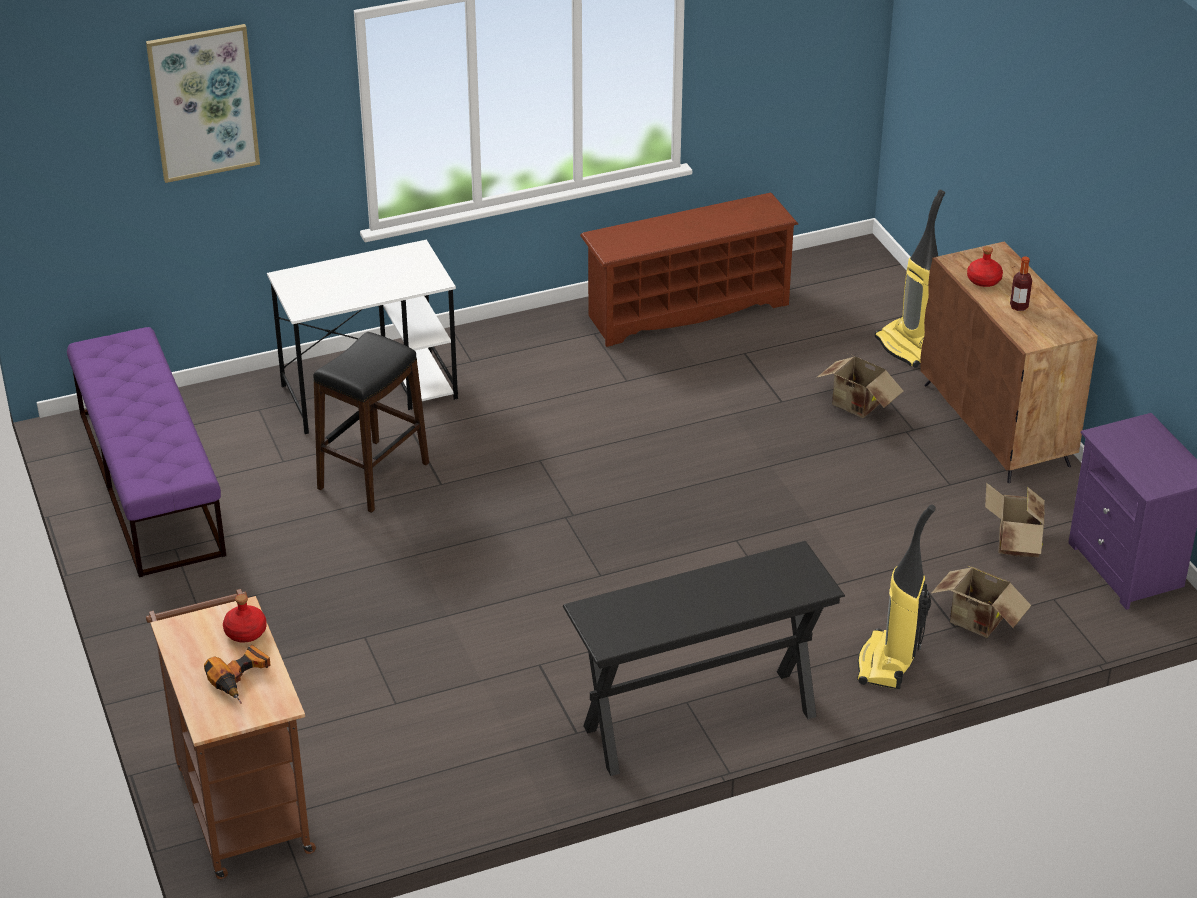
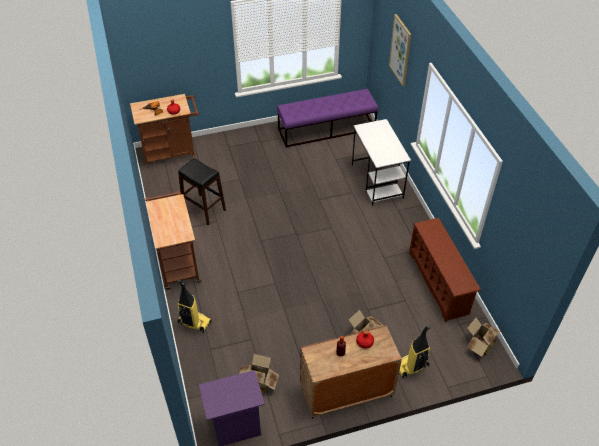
camera: 95 degrees right, 10 degrees up
(373, 476) = (325, 182): black stool -> black stool (203, 209)
(699, 721) = (177, 262): black console table -> brown cart
(976, 623) = (210, 357): cardboard box -> cardboard box (479, 344)

